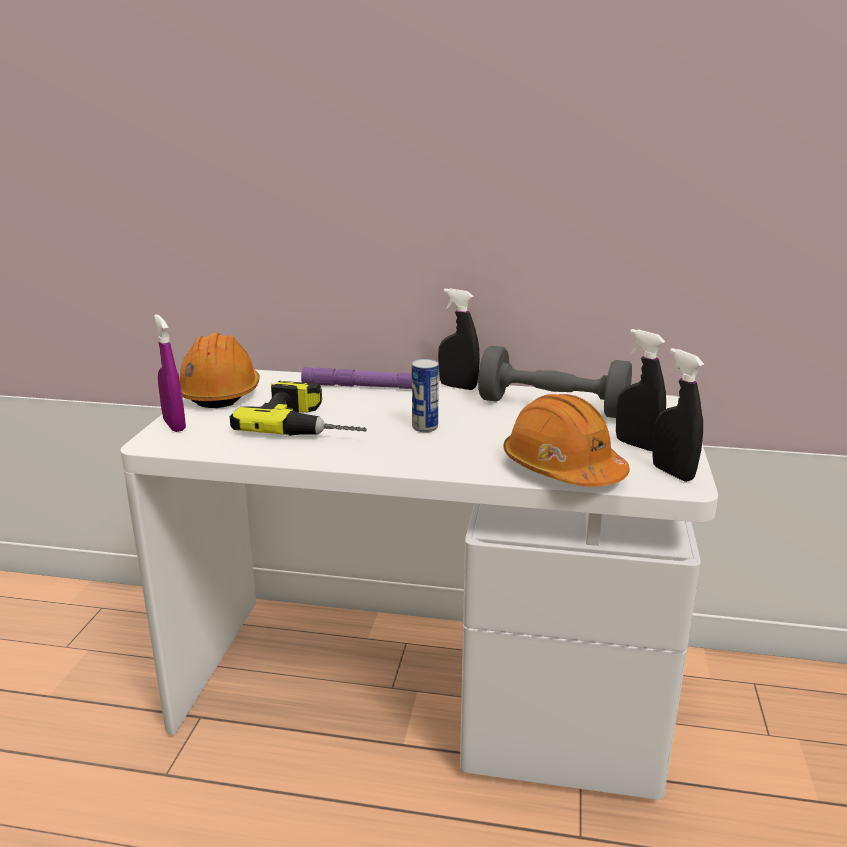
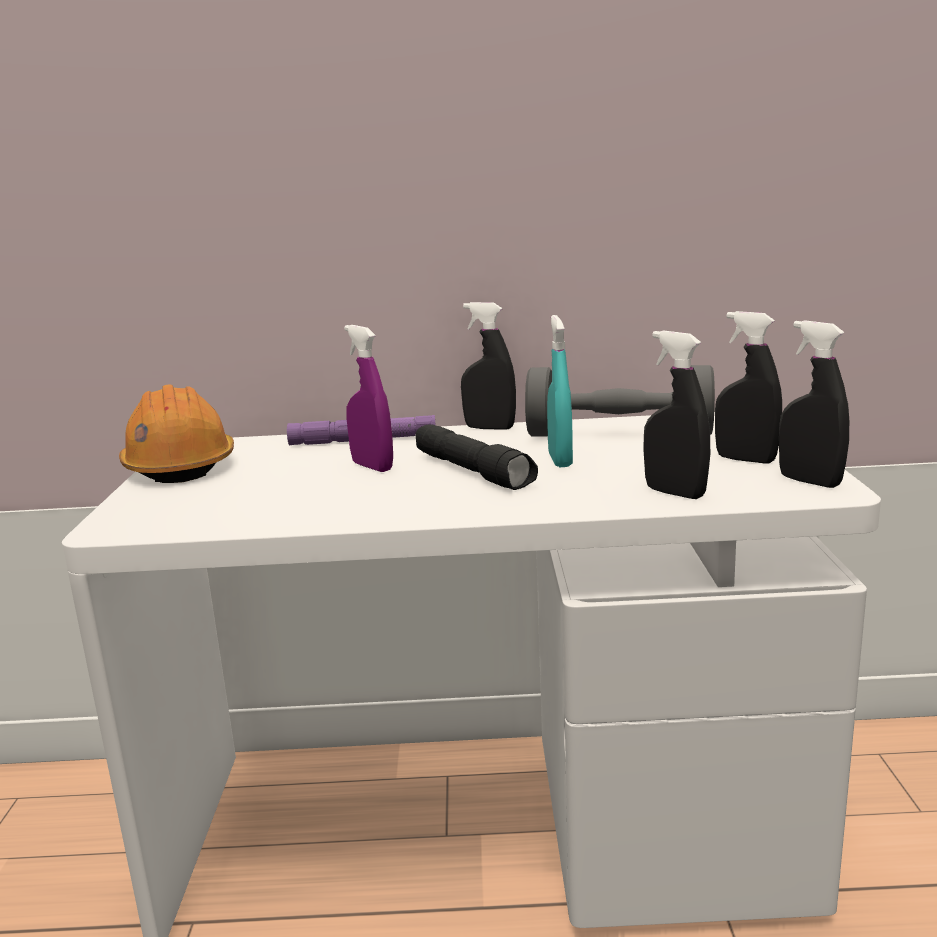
camera: 10 degrees left, 5 degrees down
(174, 425) = (131, 507): purple spray bottle -> purple spray bottle (372, 466)
(311, 422) = (321, 483): power drill -> none
(425, 427) = (474, 471): can -> black flashlight
(494, 426) = (560, 460): none -> turquoise spray bottle
(562, 469) = (675, 493): orange hard hat -> black spray bottle

